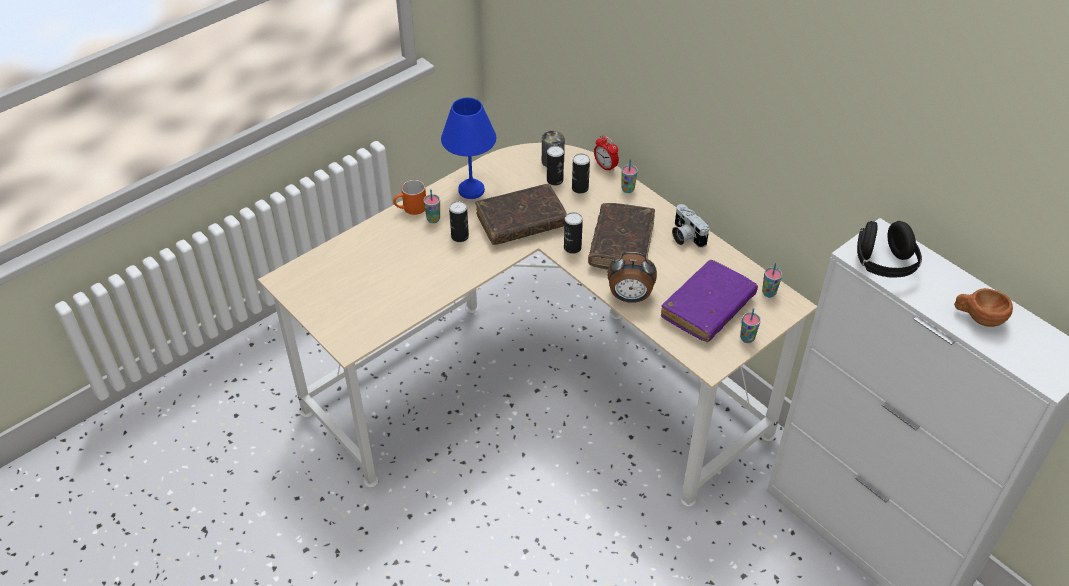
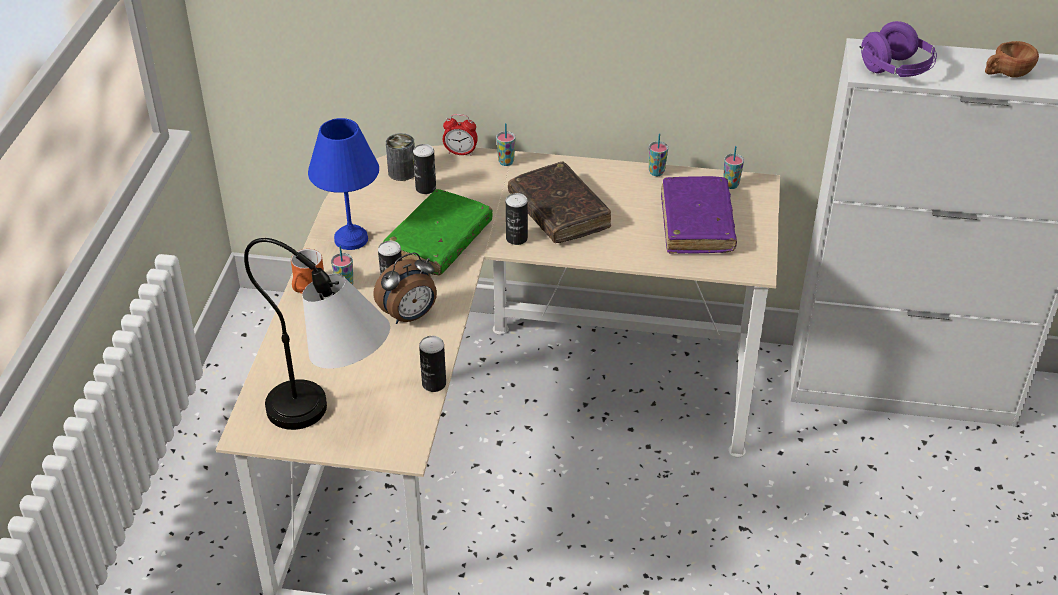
camera: 40 degrees left, 5 degrees down
(334, 301) = (333, 419): none -> table lamp
(521, 222) = (439, 241): brown book -> green book
(580, 188) = (459, 183): can -> can (434, 384)
(629, 297) = (621, 253): alarm clock -> alarm clock (409, 316)
(685, 236) = (606, 175): camera -> none
(747, 338) = (758, 231): cup -> cup (656, 172)
(883, 264) = (896, 70): black headphones -> purple headphones

